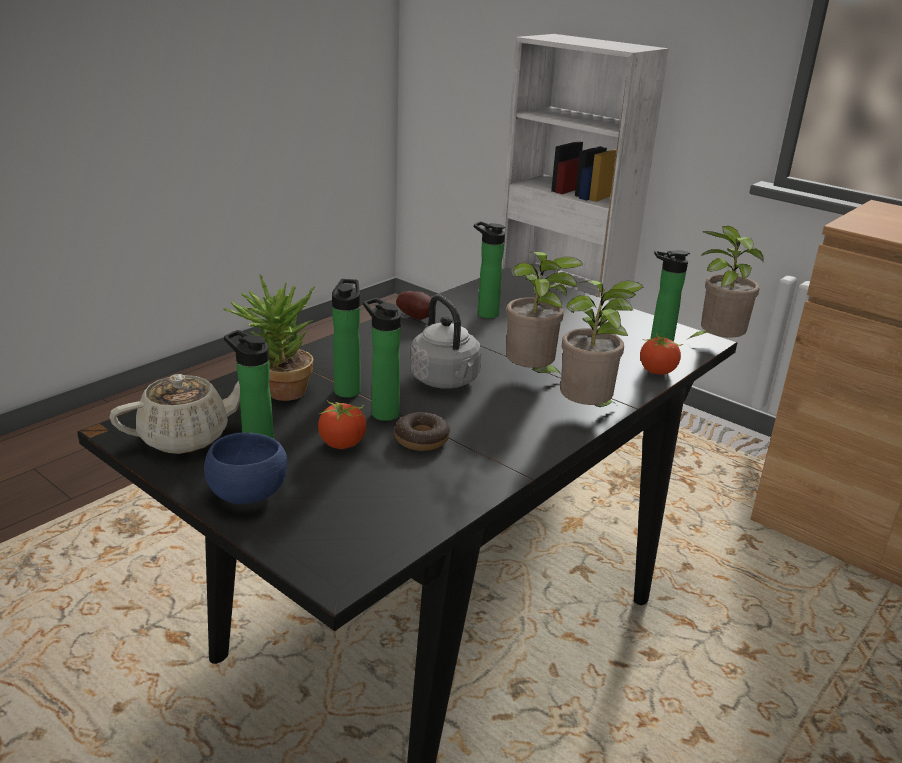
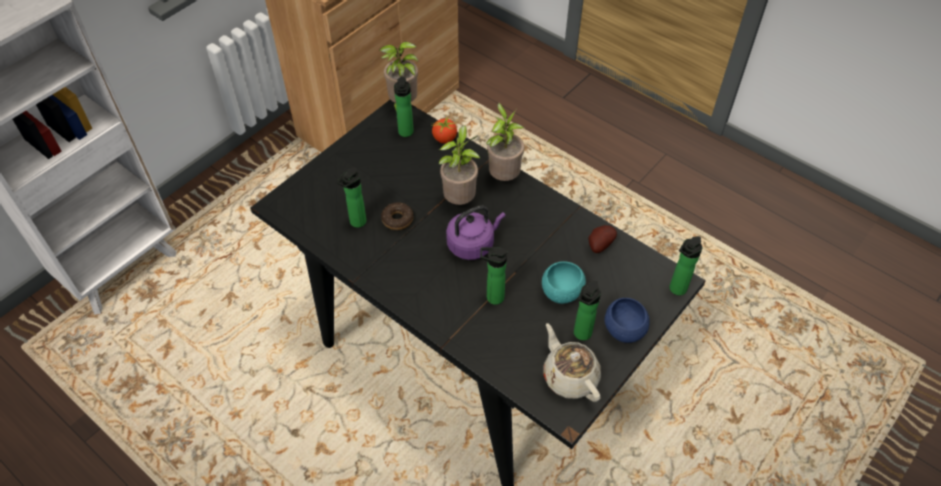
camera: 90 degrees left, 25 degrees up
(278, 392) = (502, 336): potted plant -> none
(343, 444) = (561, 292): tomato -> turquoise bowl
(382, 412) = (520, 276): bottle -> bottle (676, 290)
(417, 318) = (368, 265): potato -> potato (599, 245)
(421, 439) = (549, 254): donut -> donut (397, 219)
(446, 381) = (472, 244): grey kettle -> purple kettle

